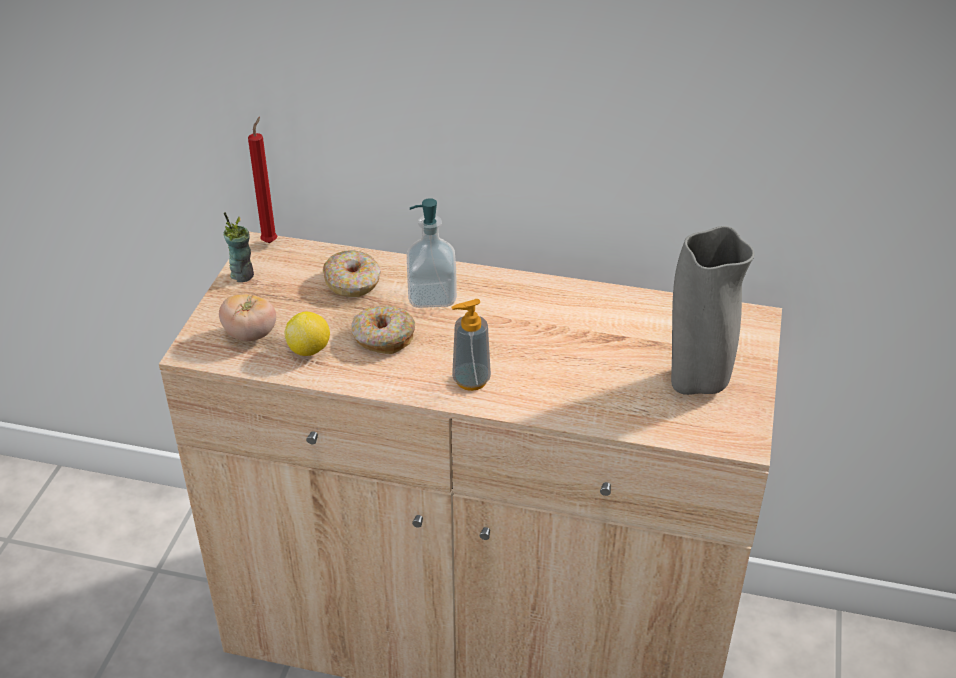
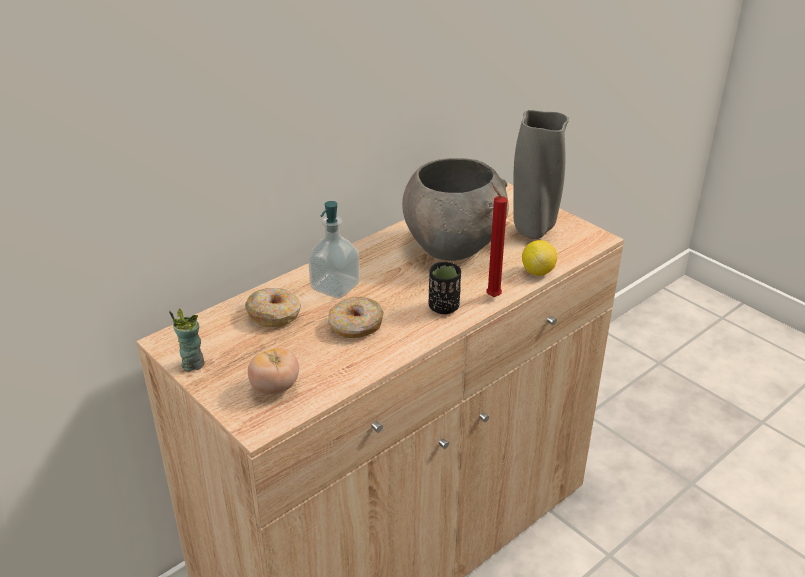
camera: 55 degrees left, 5 degrees down
(271, 241) = (168, 333): red candle -> red candle (491, 295)
(309, 350) = (329, 364): lemon -> lemon (537, 271)
(471, 380) = (444, 307): soap dispenser -> black cup
(591, 338) = (453, 246): none -> grey bowl

